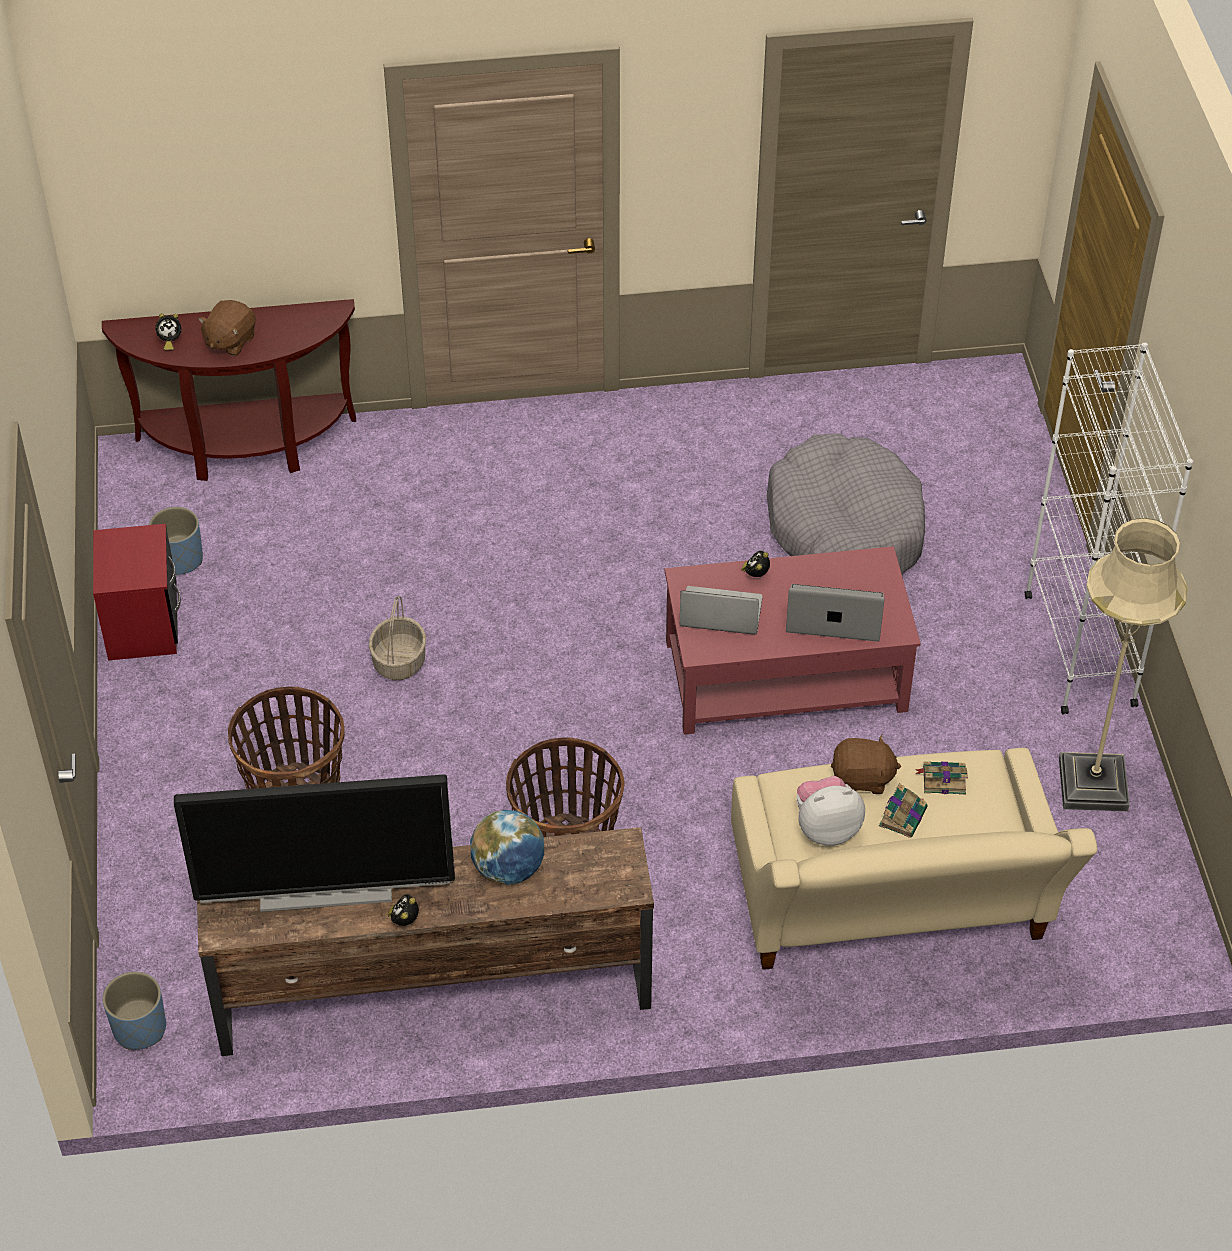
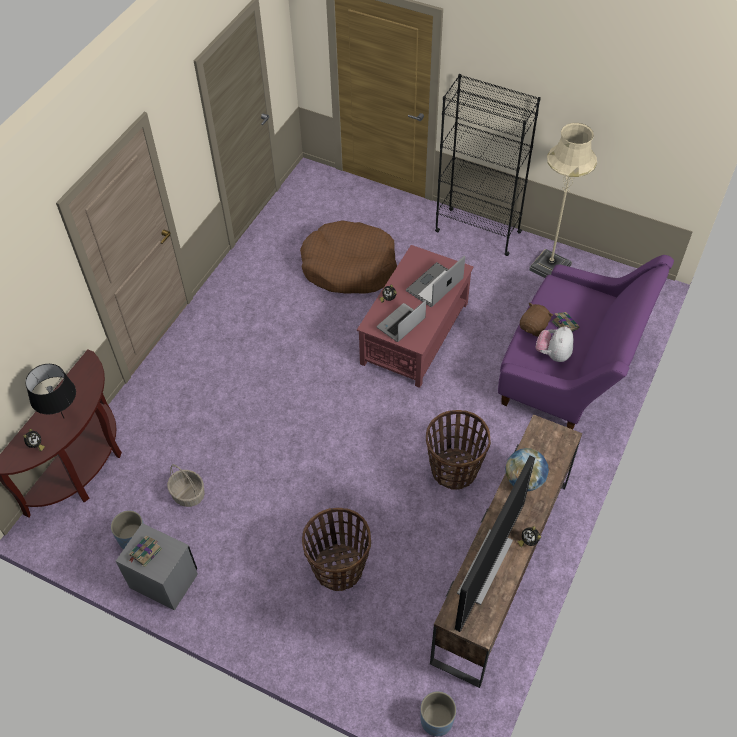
camera: 55 degrees left, 5 degrees up
(143, 625) = (164, 580): red nightstand -> grey nightstand
(230, 341) = (64, 418): brown plush toy -> black table lamp
(399, 661) = (285, 476): basket -> basket (188, 494)
(845, 529) = (349, 267): grey dog bed -> brown dog bed
(892, 912) = (571, 368): beige sofa -> purple sofa
(942, 780) = (554, 301): book -> book (145, 552)
(1079, 649) = (477, 231): white bookcase -> black bookcase

